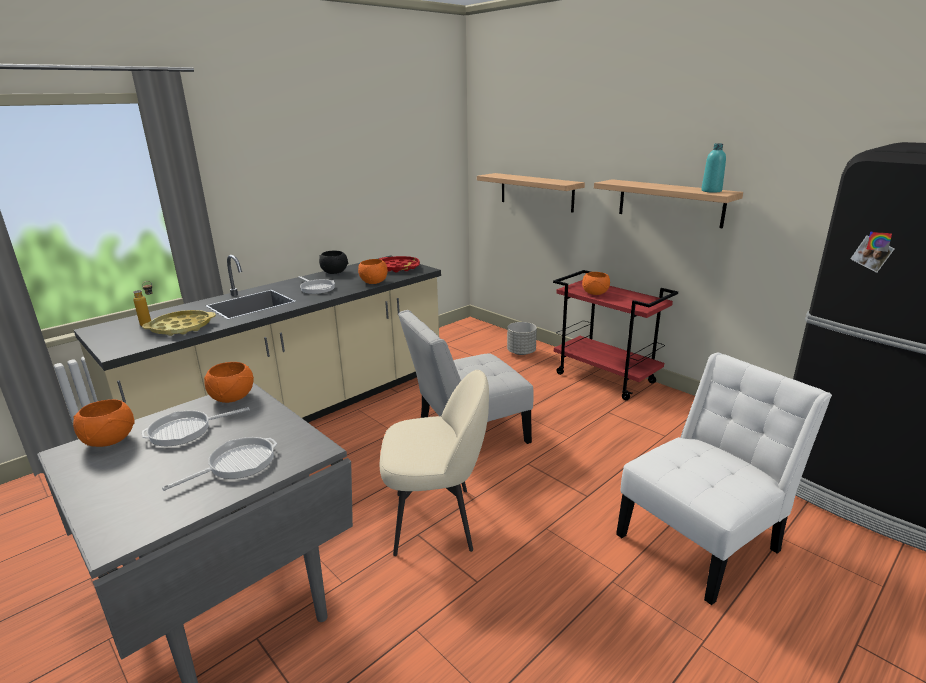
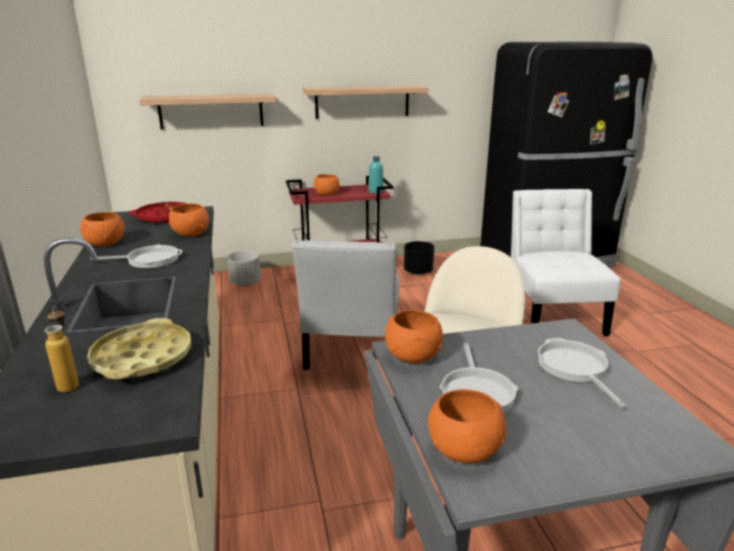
camera: 60 degrees left, 0 degrees up
(334, 272) = (105, 244): black bowl -> orange bowl
(669, 416) = (418, 272): none -> black planter
(711, 191) = (405, 86): turquoise bottle -> turquoise bottle (375, 191)

